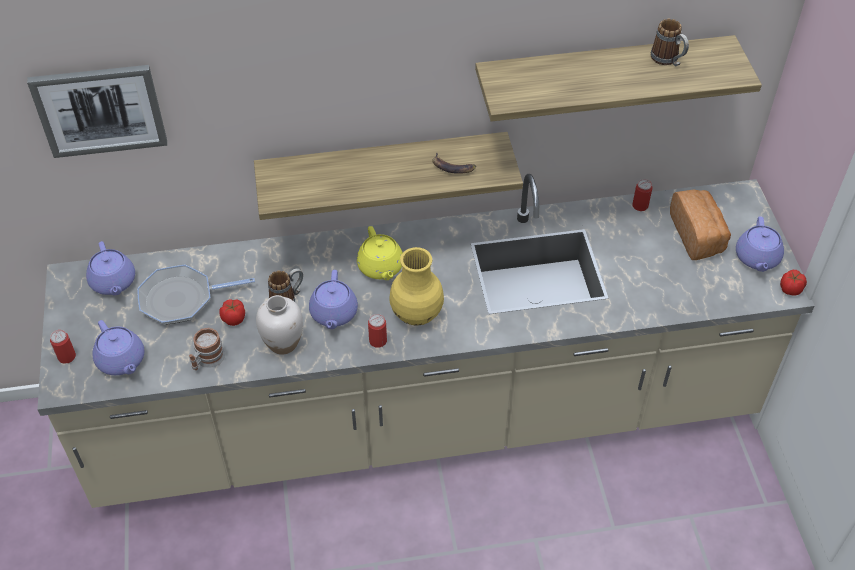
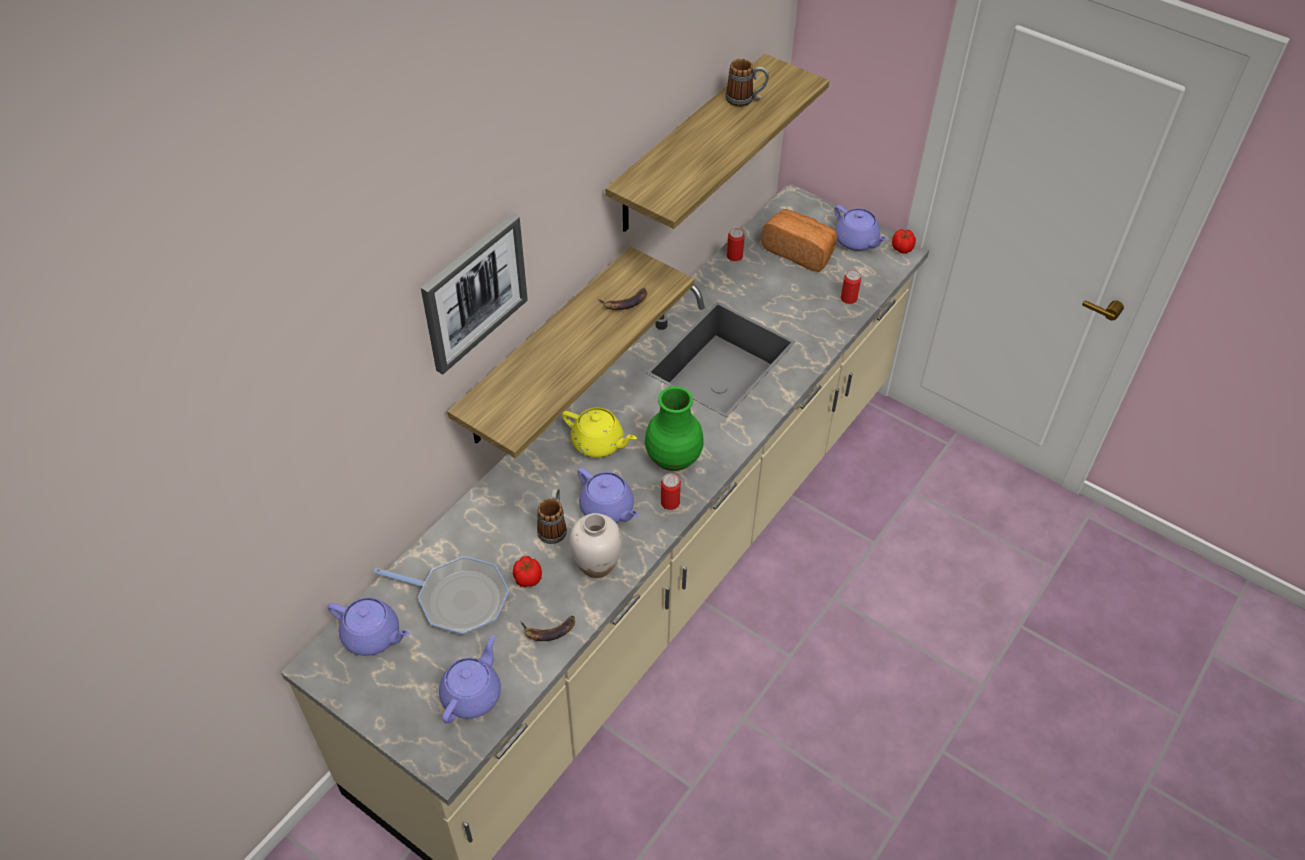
camera: 45 degrees left, 0 degrees up
(67, 356) = (414, 733): can -> can (848, 298)
(100, 109) = (311, 445): picture -> picture (474, 292)
(121, 361) = (472, 694): purple teapot -> purple teapot turned 75 degrees counterclockwise
(181, 299) = (458, 599): frying pan -> frying pan turned 105 degrees counterclockwise
(207, 360) = (549, 630): mug -> banana
(416, 313) = (672, 458): yellow vase -> green vase

